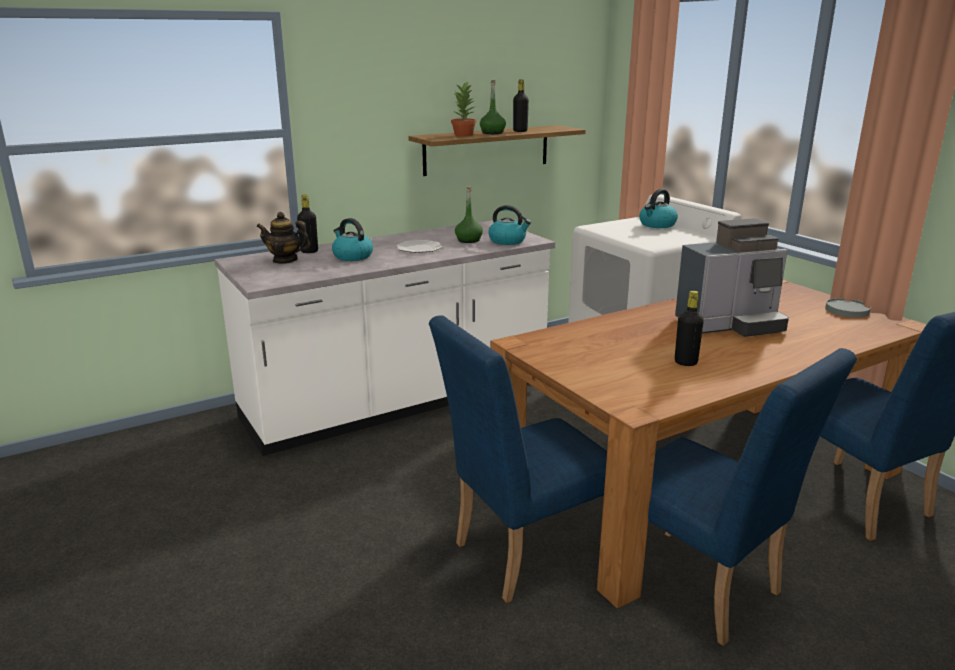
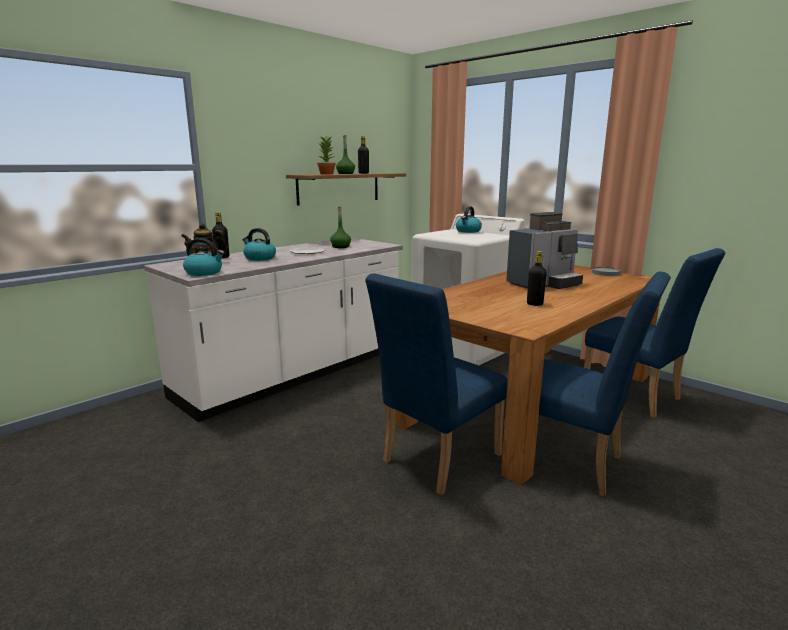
camera: 15 degrees left, 5 degrees down
(508, 241) = (369, 246): kettle -> kettle (204, 272)

